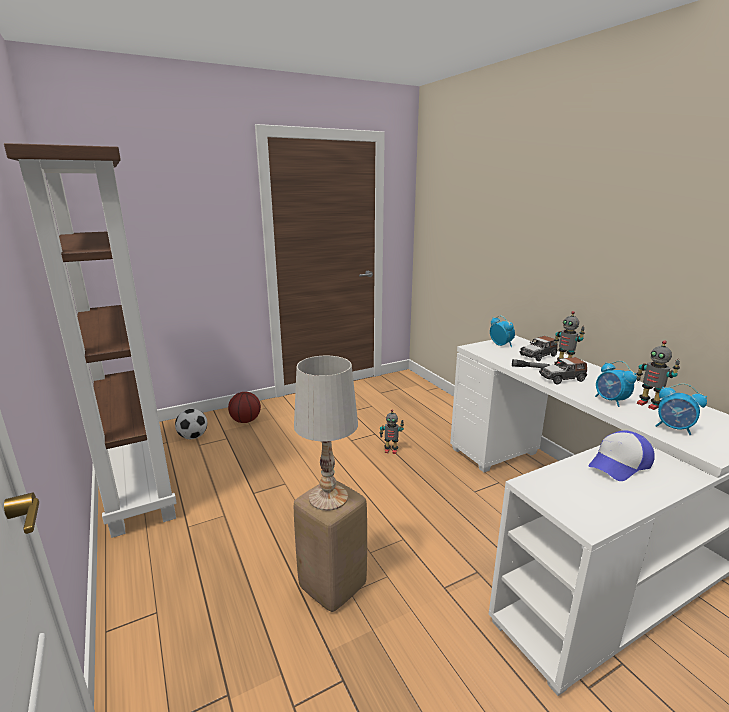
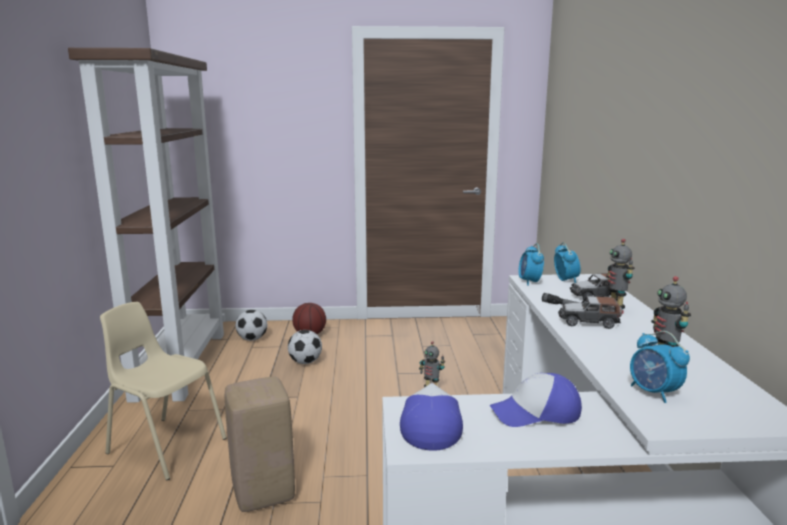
camera: 25 degrees right, 5 degrees down
(197, 571) = (166, 446): none -> beige chair
(264, 448) = (305, 362): none -> football
(327, 497) = (252, 389): white table lamp -> none
(571, 496) = (430, 424): none -> cap
(610, 401) = (614, 352): alarm clock -> alarm clock (529, 282)

